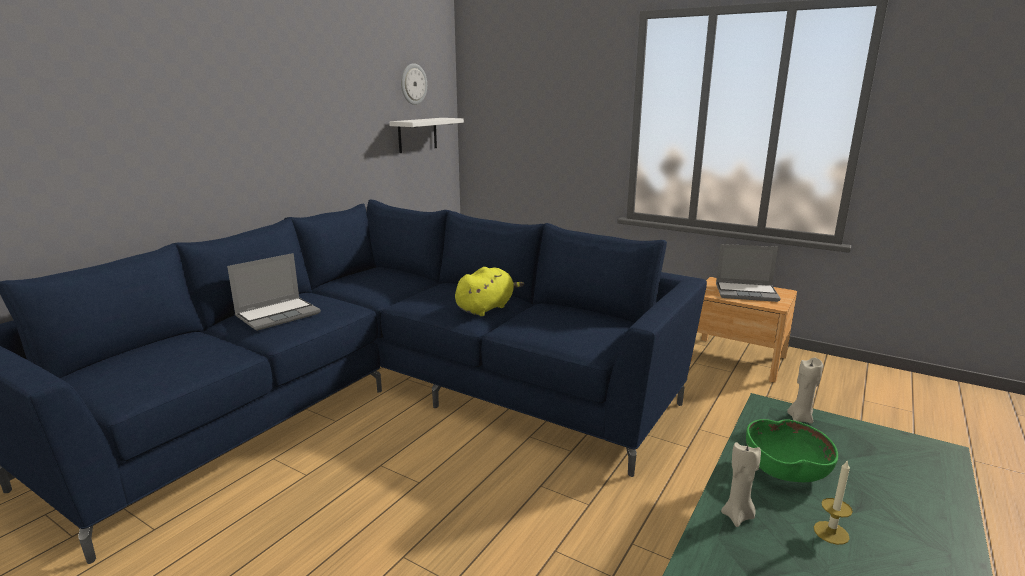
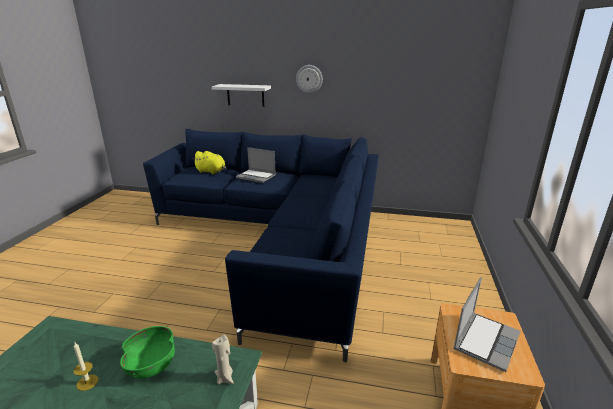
camera: 70 degrees right, 5 degrees up
(413, 84) = (442, 63): wall clock -> wall clock (309, 79)
(417, 135) = (438, 102): white shelf -> white shelf (245, 95)
(486, 308) = (300, 217): yellow plush toy -> yellow plush toy (211, 172)
(738, 516) = (108, 343): beige candle -> none
(747, 293) = (485, 340): laptop -> laptop turned 135 degrees counterclockwise

